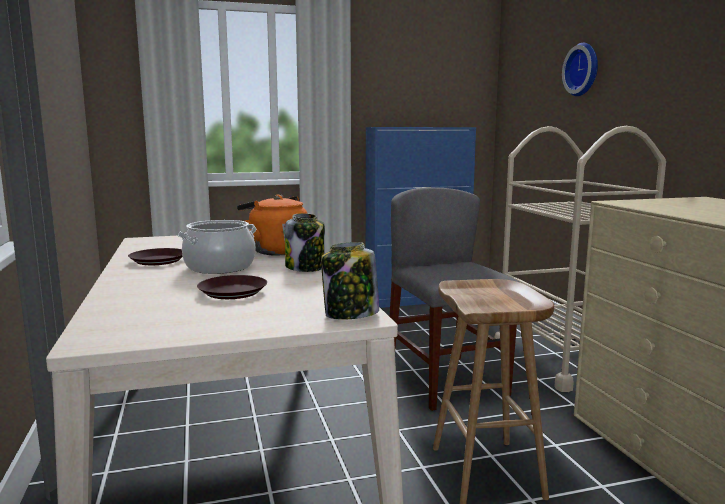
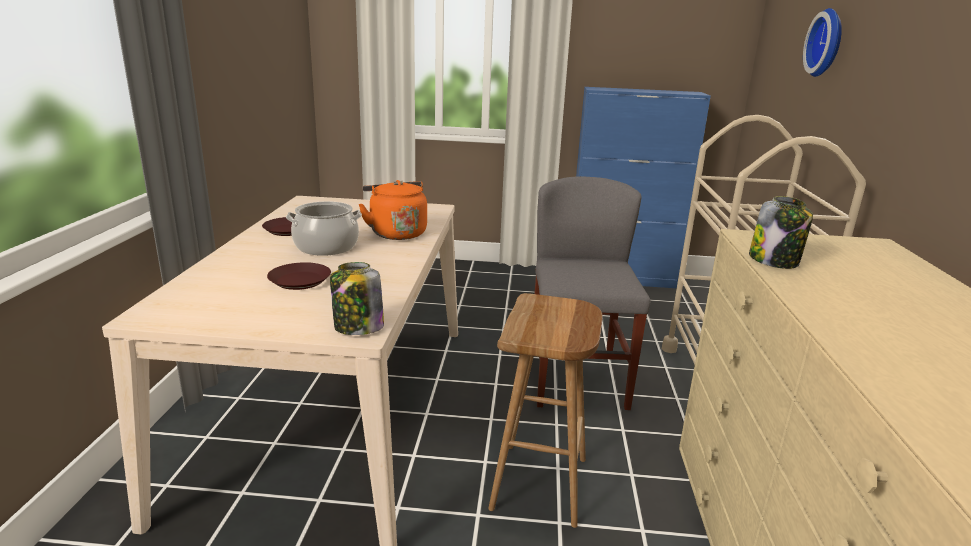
camera: 20 degrees right, 10 degrees up
(305, 268) = (395, 260): jar -> jar (774, 261)

